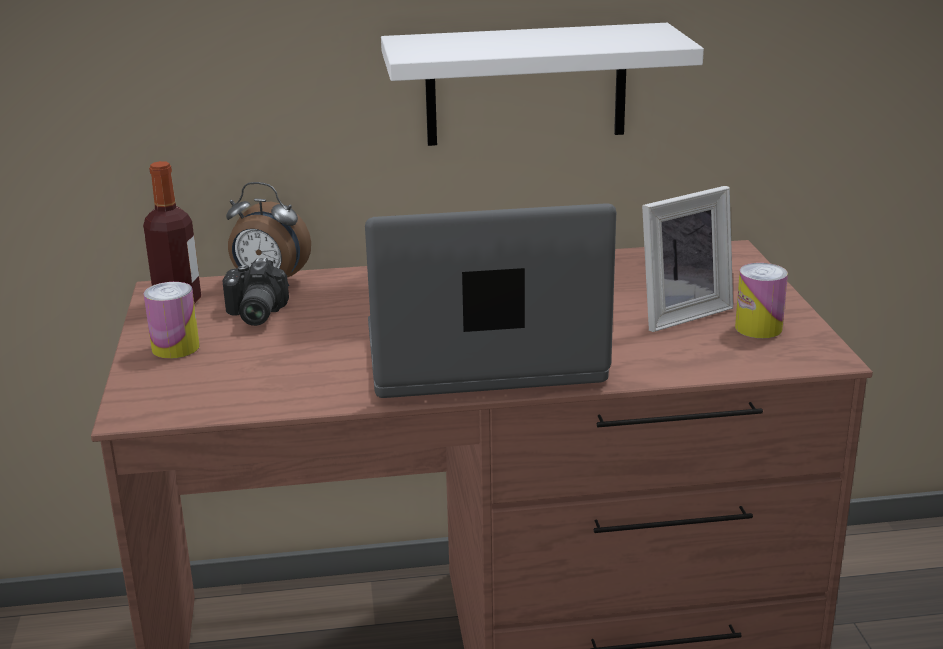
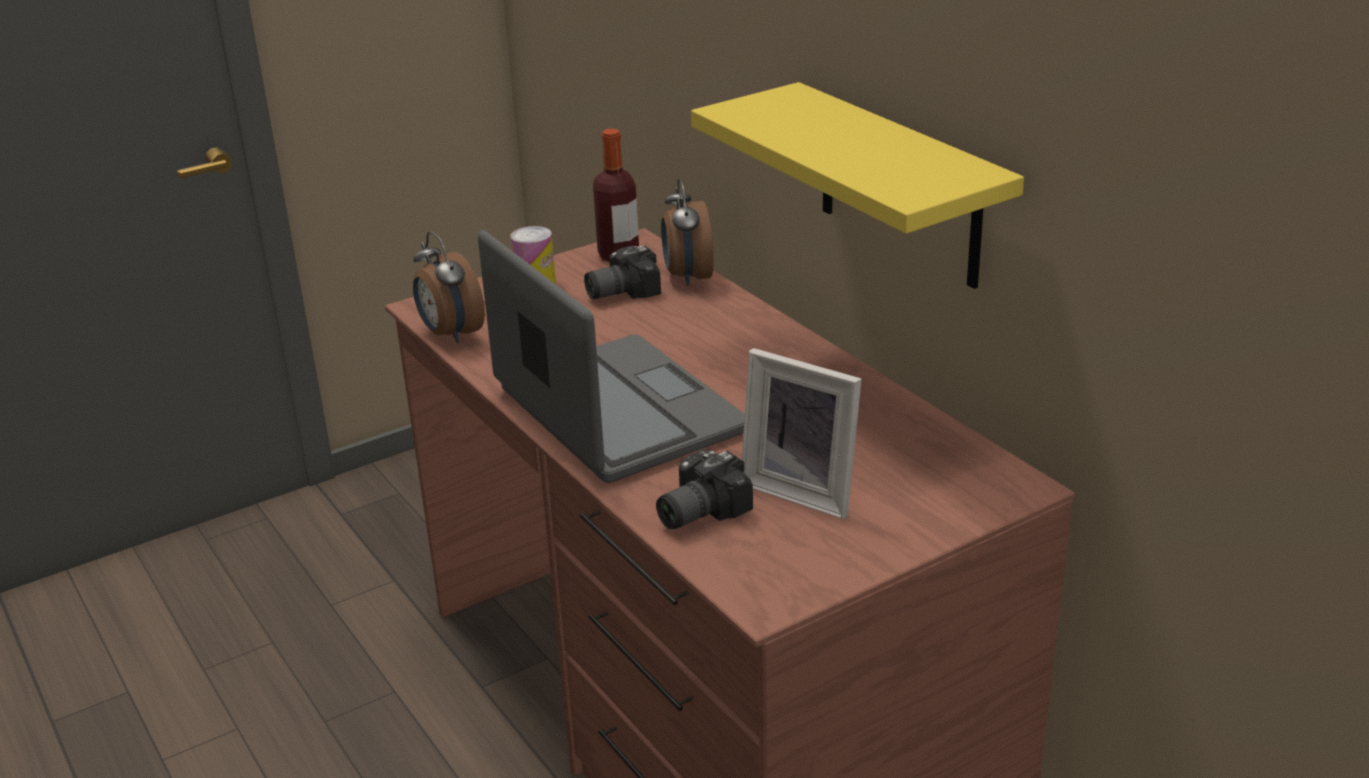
camera: 65 degrees right, 5 degrees up
(222, 407) = (450, 334): none -> alarm clock
(526, 85) = (899, 187): white shelf -> yellow shelf
(678, 356) = (696, 511): none -> camera
(758, 328) = (806, 546): can -> none

